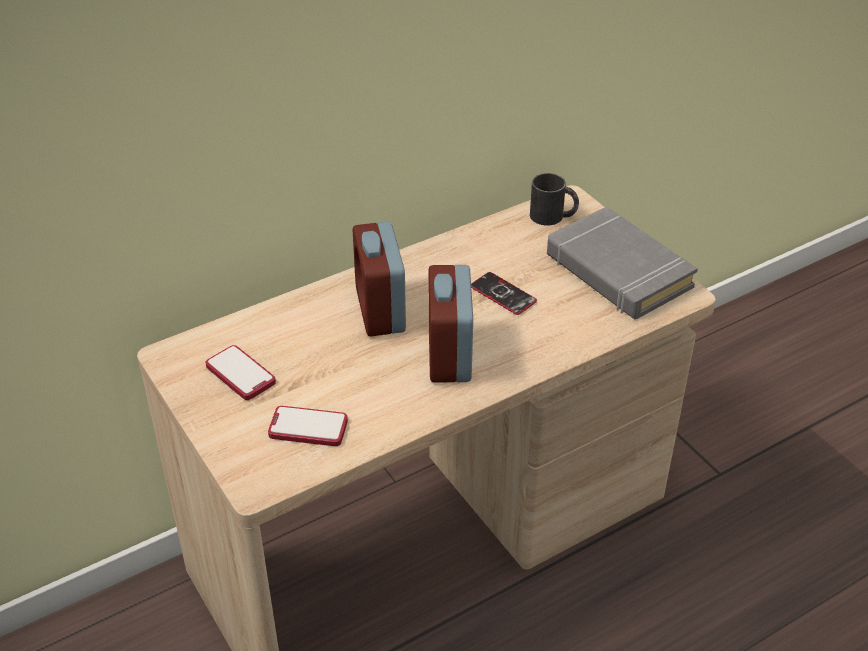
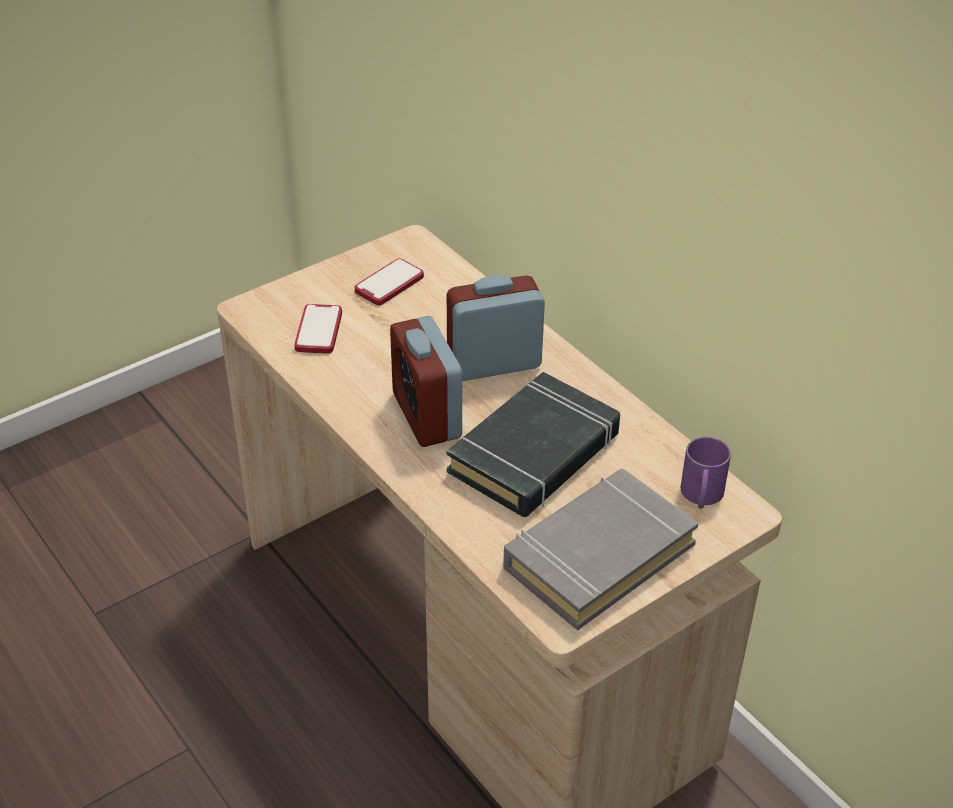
camera: 85 degrees right, 0 degrees up
(449, 355) = (426, 416): alarm clock -> alarm clock turned 105 degrees counterclockwise
(503, 294) = (535, 454): phone -> black book
(553, 216) = (701, 496): black mug -> purple mug

